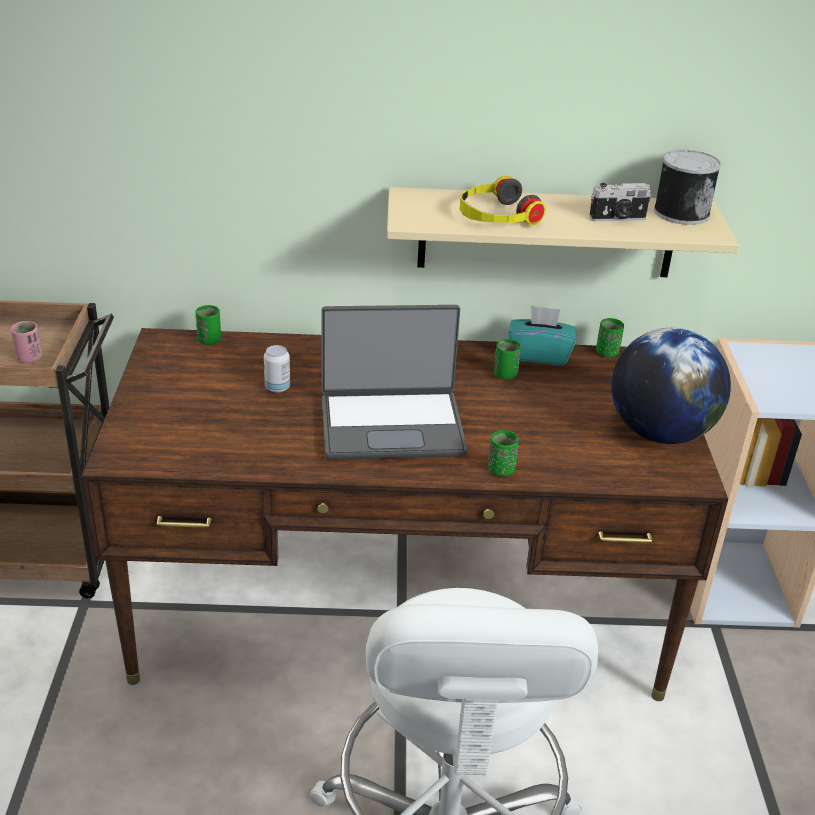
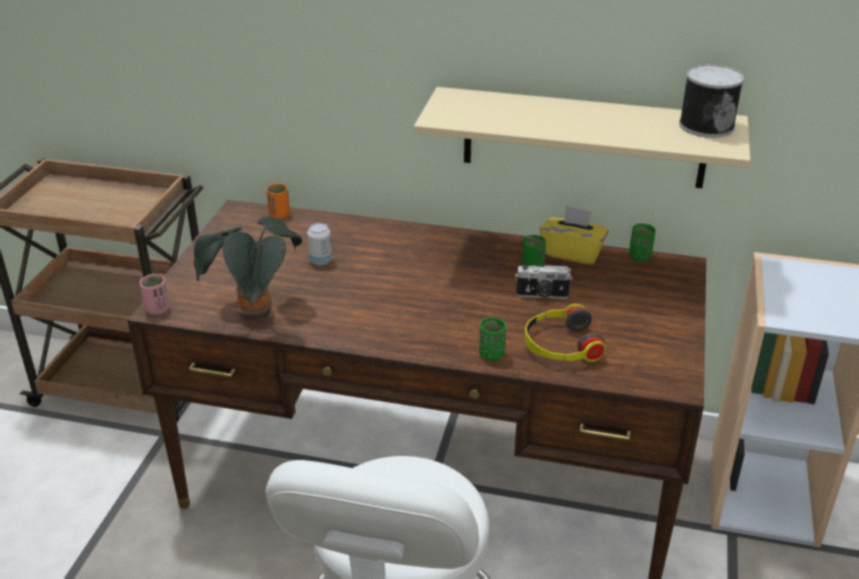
camera: 15 degrees right, 0 degrees up
(29, 358) = (123, 217): pink cup -> pink cup (157, 309)
(209, 340) = (279, 215): green cup -> orange cup
(230, 456) = (256, 316): none -> potted plant
(392, 425) = (408, 304): laptop -> none
(496, 216) = (522, 118): headphones -> headphones (561, 345)
(539, 355) = (572, 253): turquoise tissue box -> yellow tissue box
(618, 219) = (639, 128): camera -> camera (542, 295)
(660, 433) = (660, 337): globe -> none

